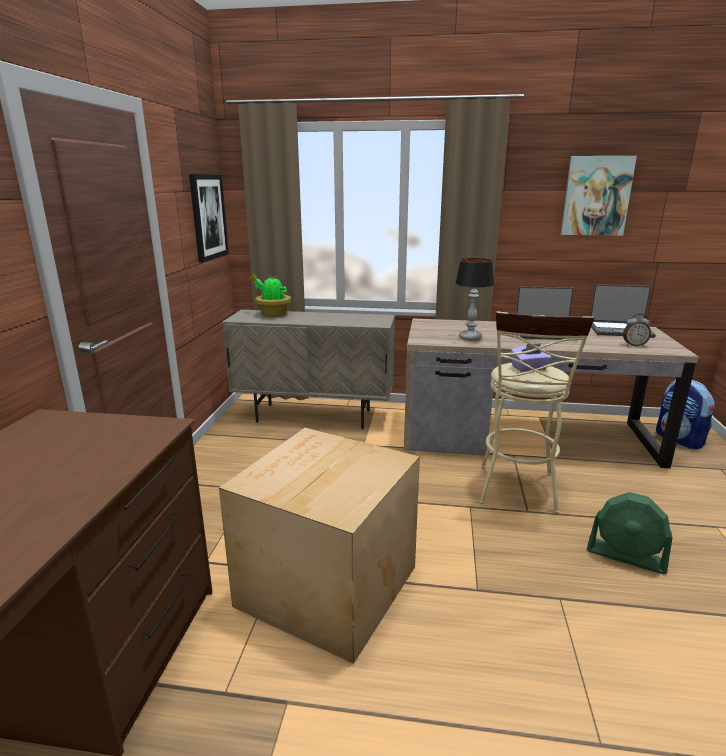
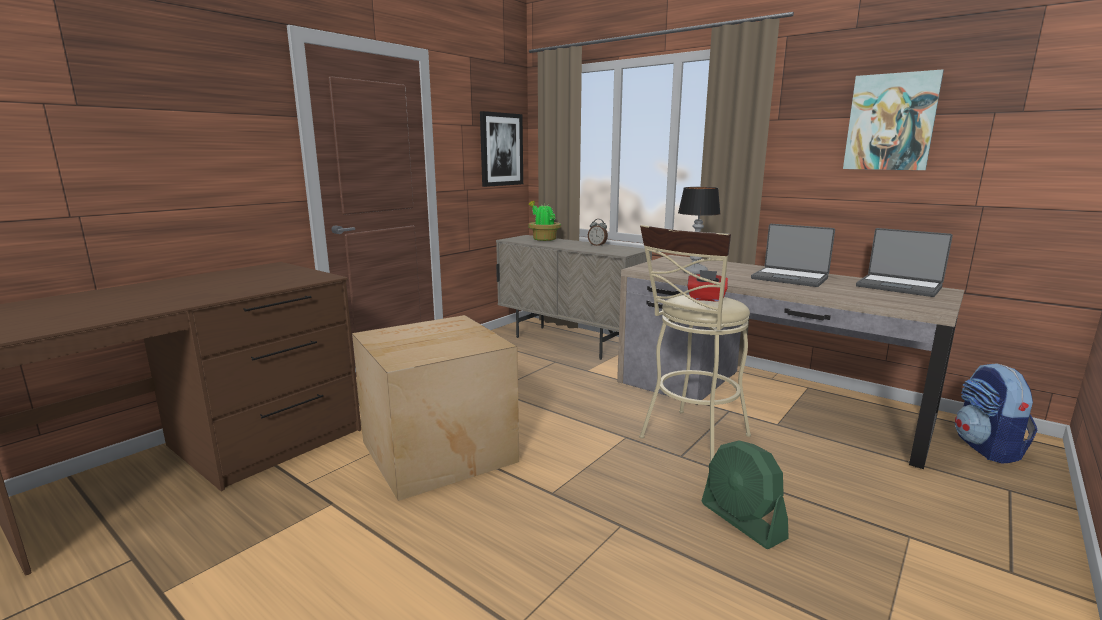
camera: 30 degrees right, 5 degrees down
(529, 368) = (706, 299): purple tissue box -> red tissue box
(634, 345) = (884, 299): alarm clock -> alarm clock (597, 245)

